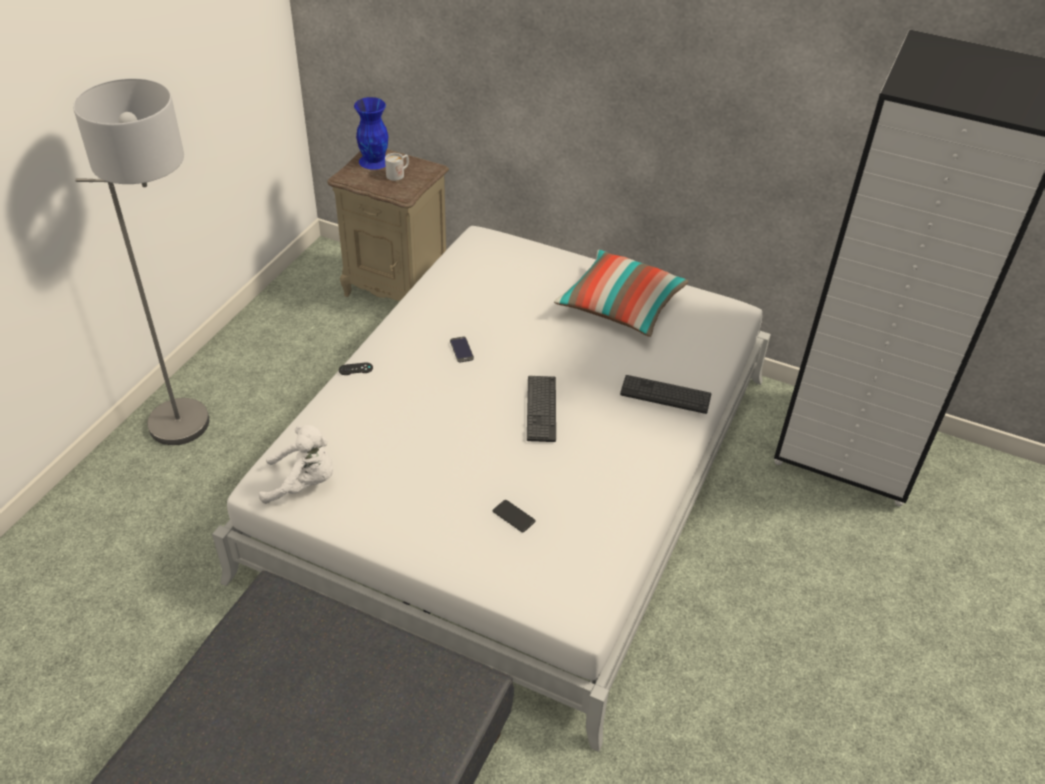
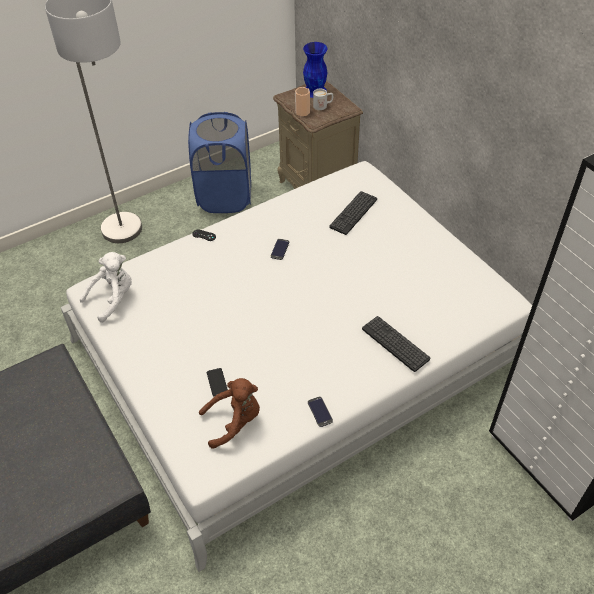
camera: 35 degrees right, 5 degrees up
(289, 336) = (225, 197): none -> blue laundry basket
(304, 483) = (113, 298): white plush toy -> white plush toy turned 75 degrees counterclockwise
(380, 188) = (302, 112): none -> cup
(541, 409) = (297, 315): keyboard -> keyboard (353, 213)
(569, 546) = (234, 421): none -> brown plush toy
(620, 306) = (419, 262): pillow -> none
(648, 494) = (320, 412): none -> phone

